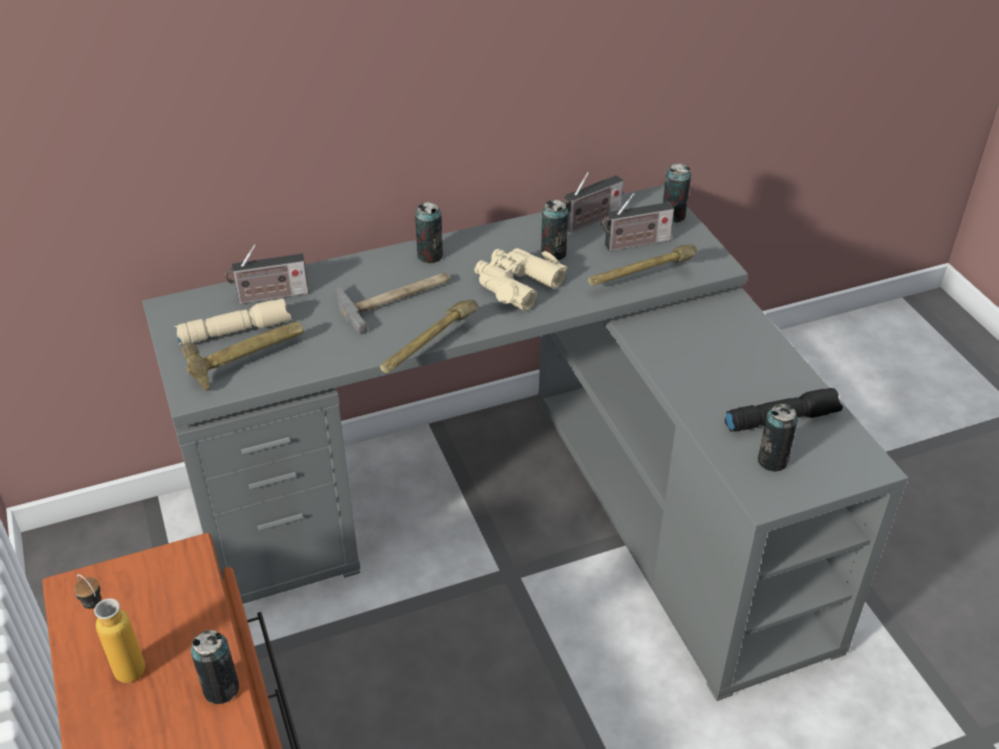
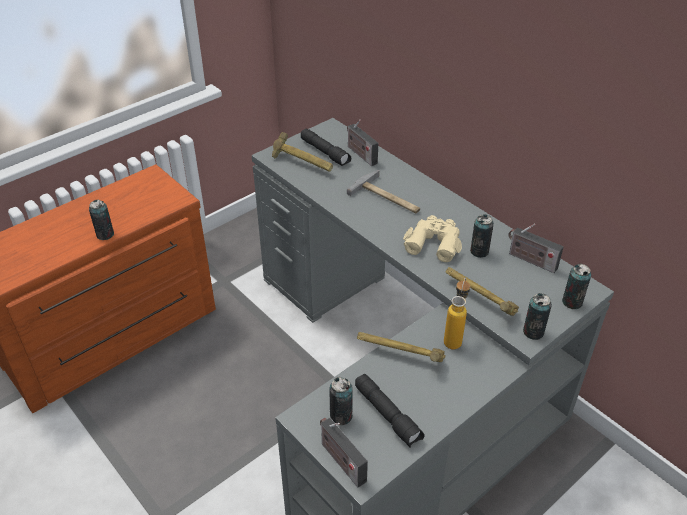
camera: 70 degrees right, 0 degrees up
(122, 663) = (113, 202): bottle -> bottle (454, 338)
(236, 330) = (325, 152): beige flashlight -> black flashlight
(427, 350) = (348, 222): hammer -> hammer (400, 355)
(430, 256) = (437, 200): can -> can (533, 332)
(634, 244) = (520, 288): radio -> radio (341, 460)

